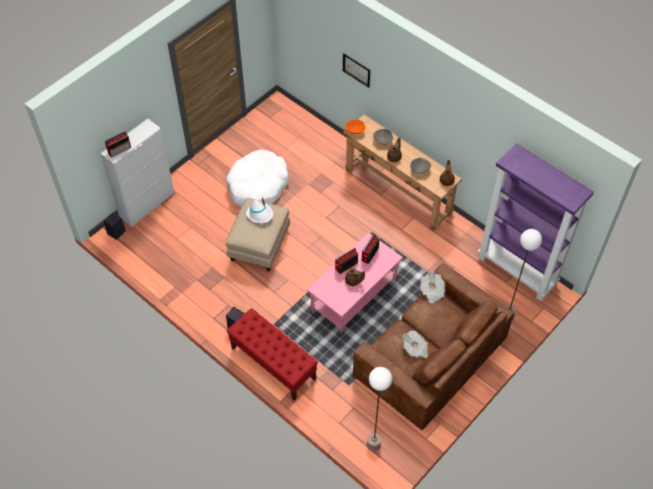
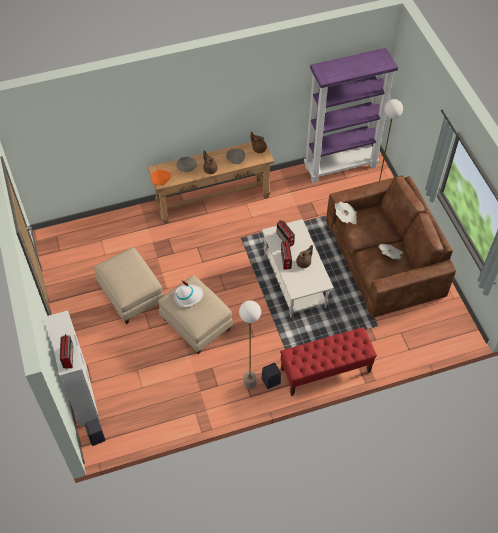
camera: 60 degrees left, 0 degrees up
(258, 186) = (130, 295): white dog bed -> beige ottoman
(354, 296) = (295, 281): pink coffee table -> white coffee table
(356, 70) = (126, 133): picture -> none
(373, 445) = (441, 335): floor lamp -> floor lamp (249, 383)

